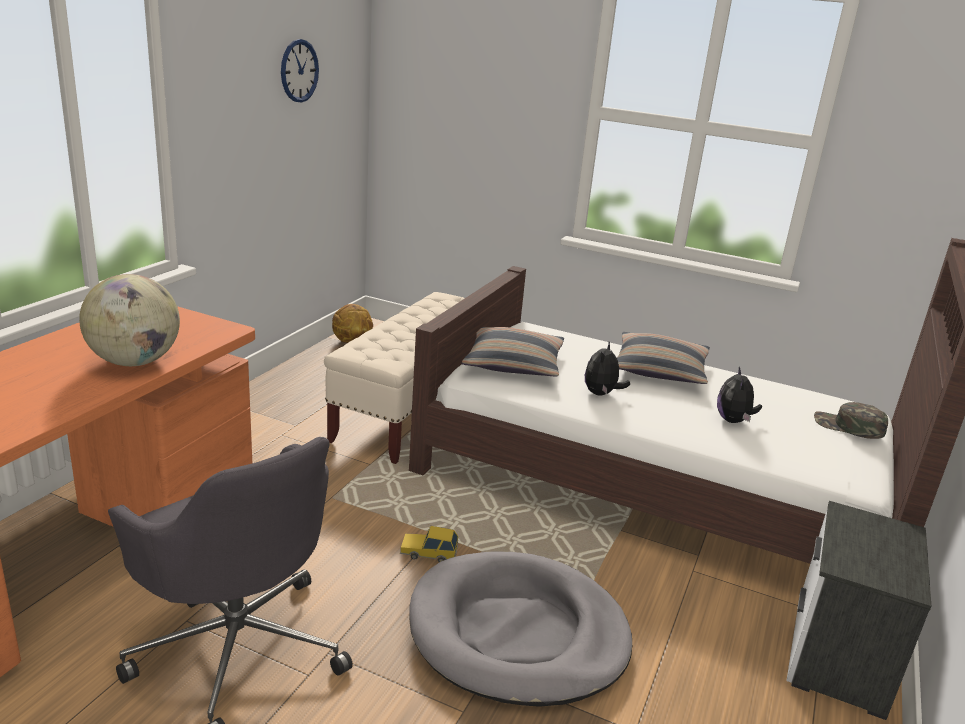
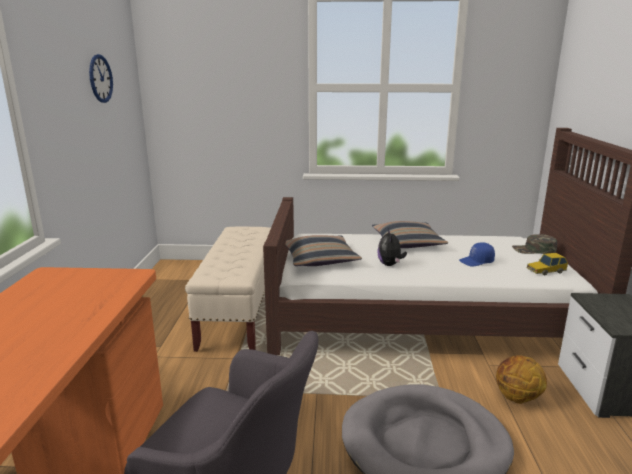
camera: 20 degrees left, 5 degrees down
(135, 362) = (76, 317): globe -> none
(351, 342) = (162, 278): basketball -> basketball (517, 398)
(428, 552) = (323, 408): toy car -> toy car (546, 271)
(733, 421) = (476, 262): plush toy -> blue cap

